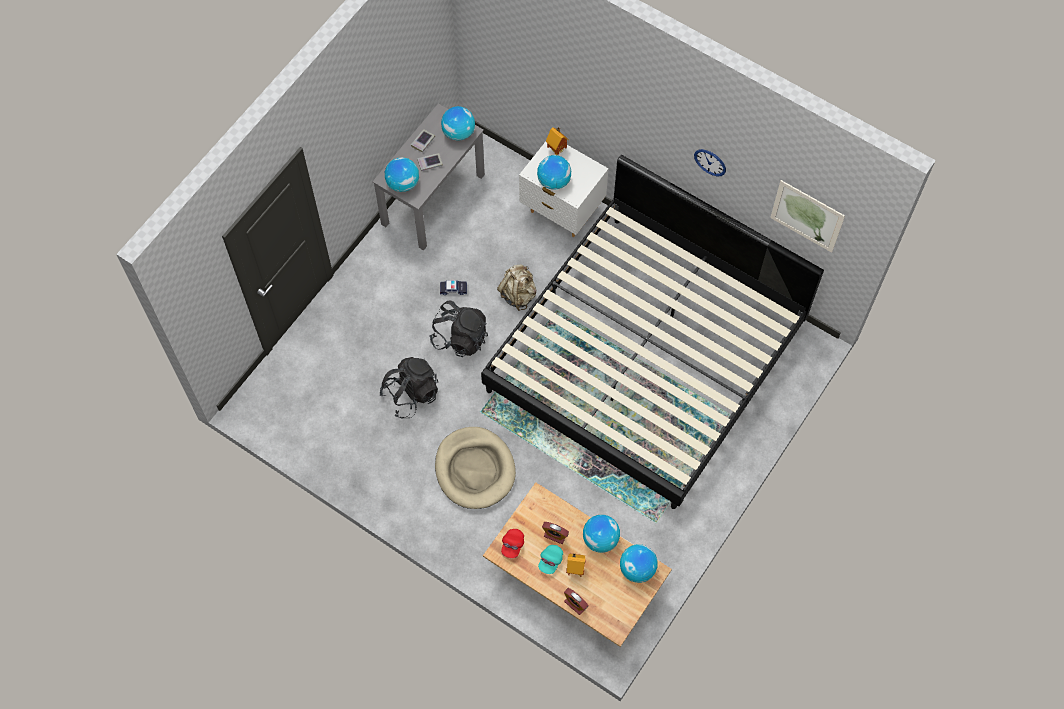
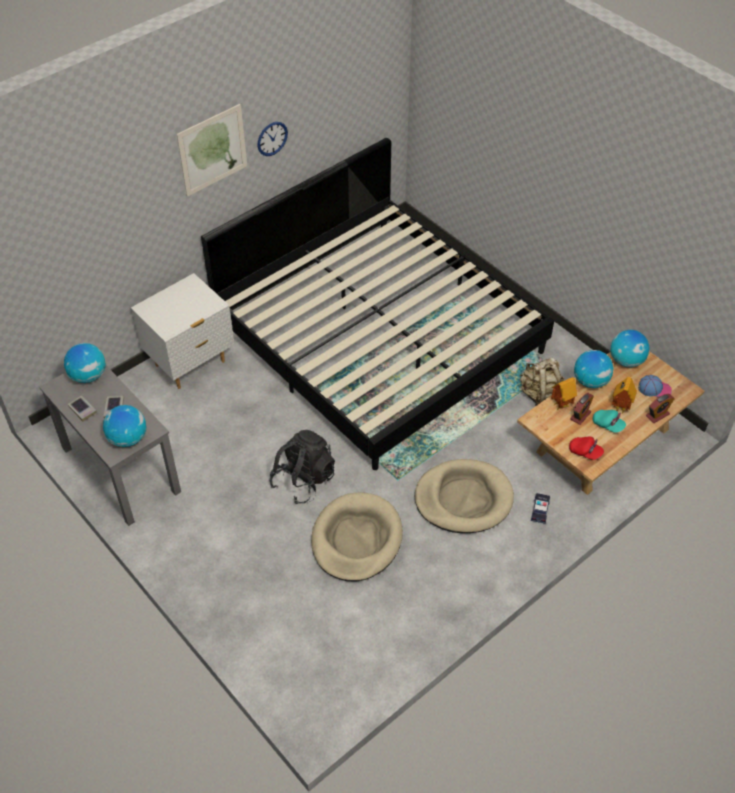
camera: 75 degrees left, 15 degrees down
(411, 394) = (356, 539): black backpack -> beige dog bed
(453, 289) = (242, 474): toy car -> toy car (540, 510)
(518, 294) = (271, 419): beige backpack -> beige backpack (539, 394)
(554, 181) = (187, 316): globe -> none
(557, 149) = (151, 305): toy house -> toy house (560, 404)
(608, 598) = (654, 389): none -> cap
(807, 216) = (358, 94): picture -> picture (212, 150)

